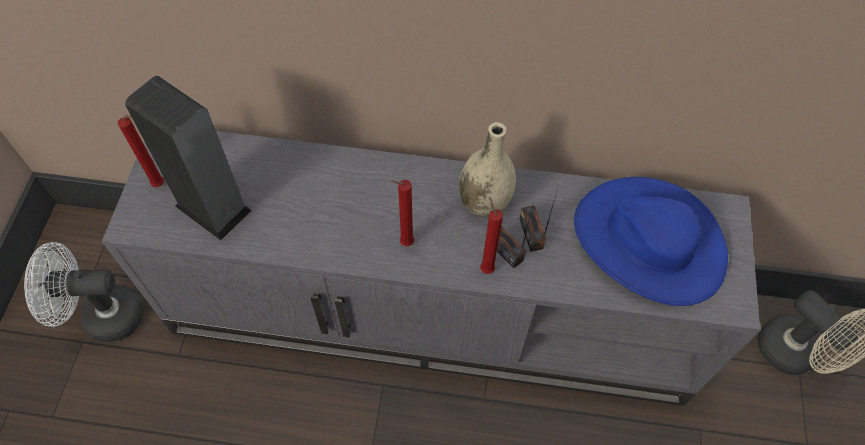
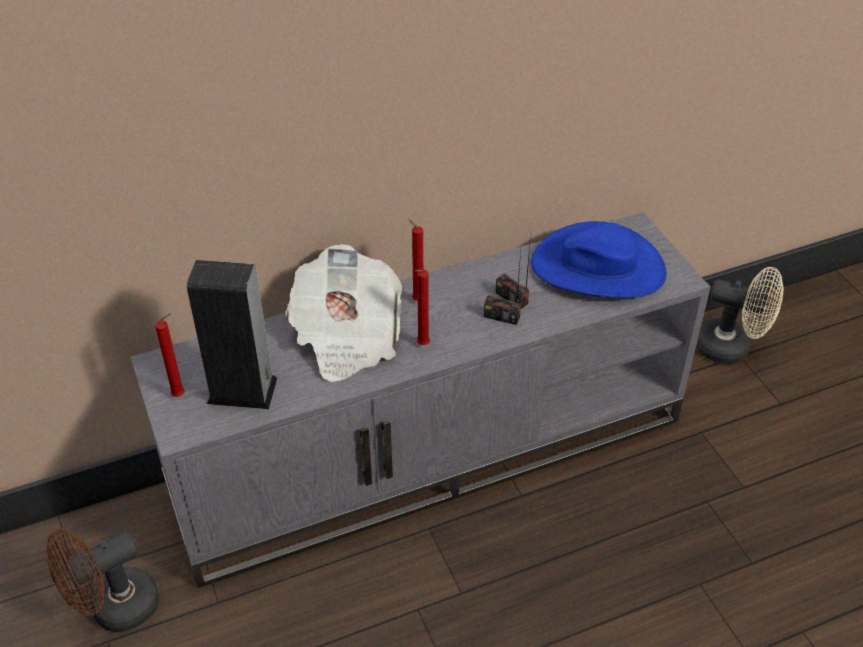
camera: 30 degrees left, 15 degrees down
(103, 316) = (114, 609): white fan -> brown fan
(342, 197) = (346, 337): none -> newspaper
(484, 202) = (461, 293): beige vase -> none
(486, 268) = (496, 333): red candle -> red candle (416, 299)

